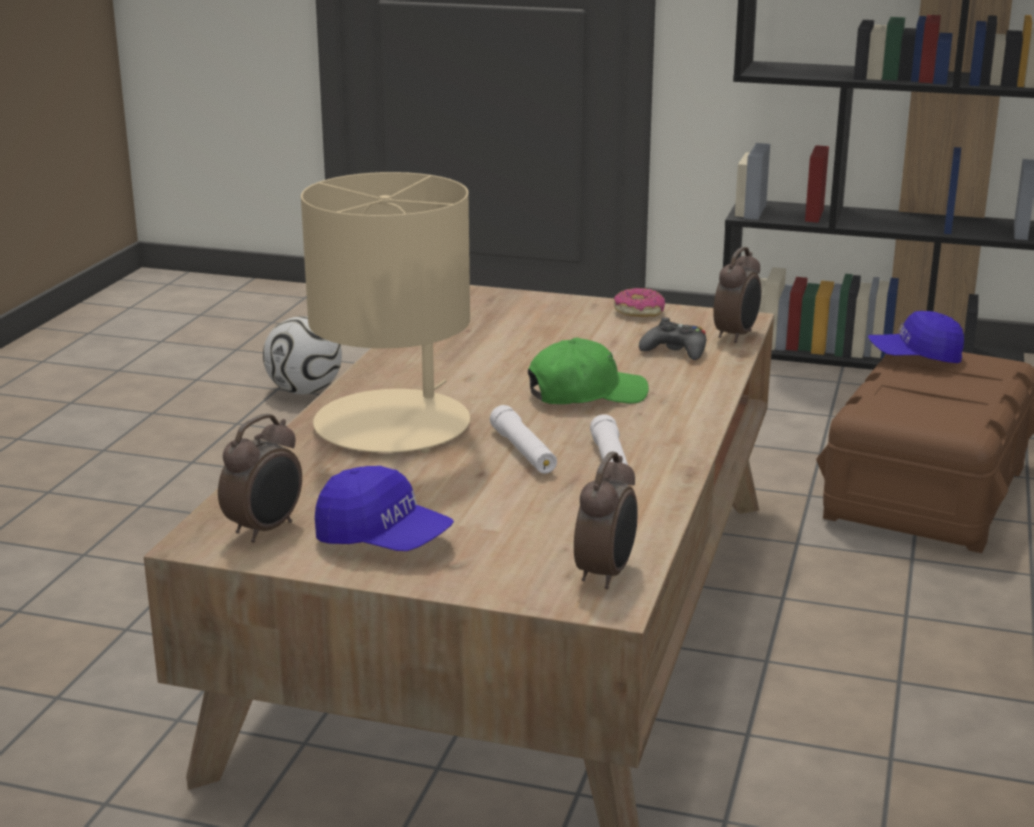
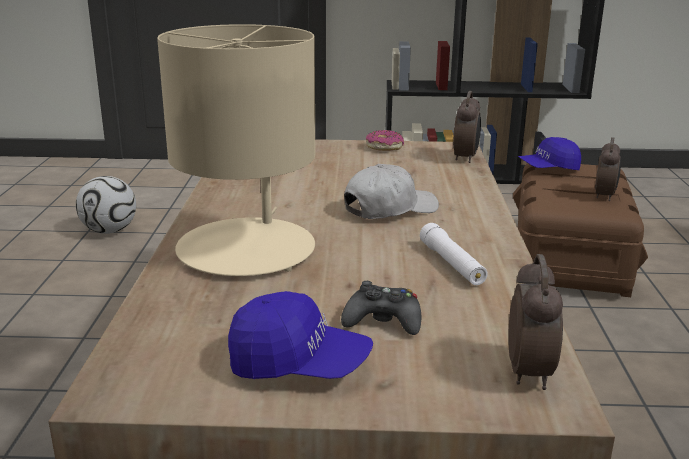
camera: 15 degrees left, 0 degrees up
(266, 529) = (174, 369): alarm clock -> alarm clock (604, 196)
(523, 452) = (373, 261): white flashlight -> none
(586, 394) = (389, 209): green cap -> white cap
(675, 351) = (431, 172): black game controller -> black game controller (383, 321)

